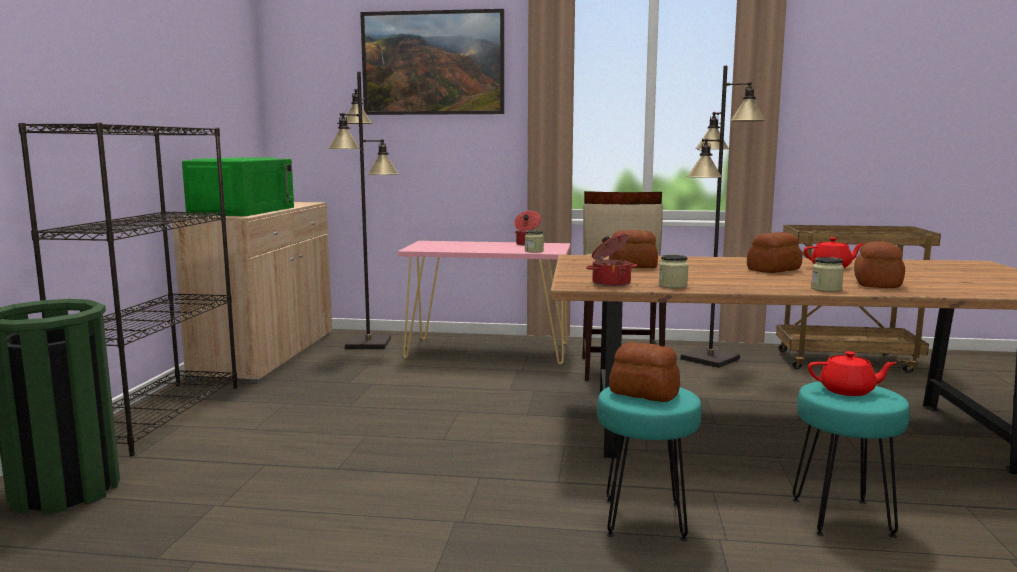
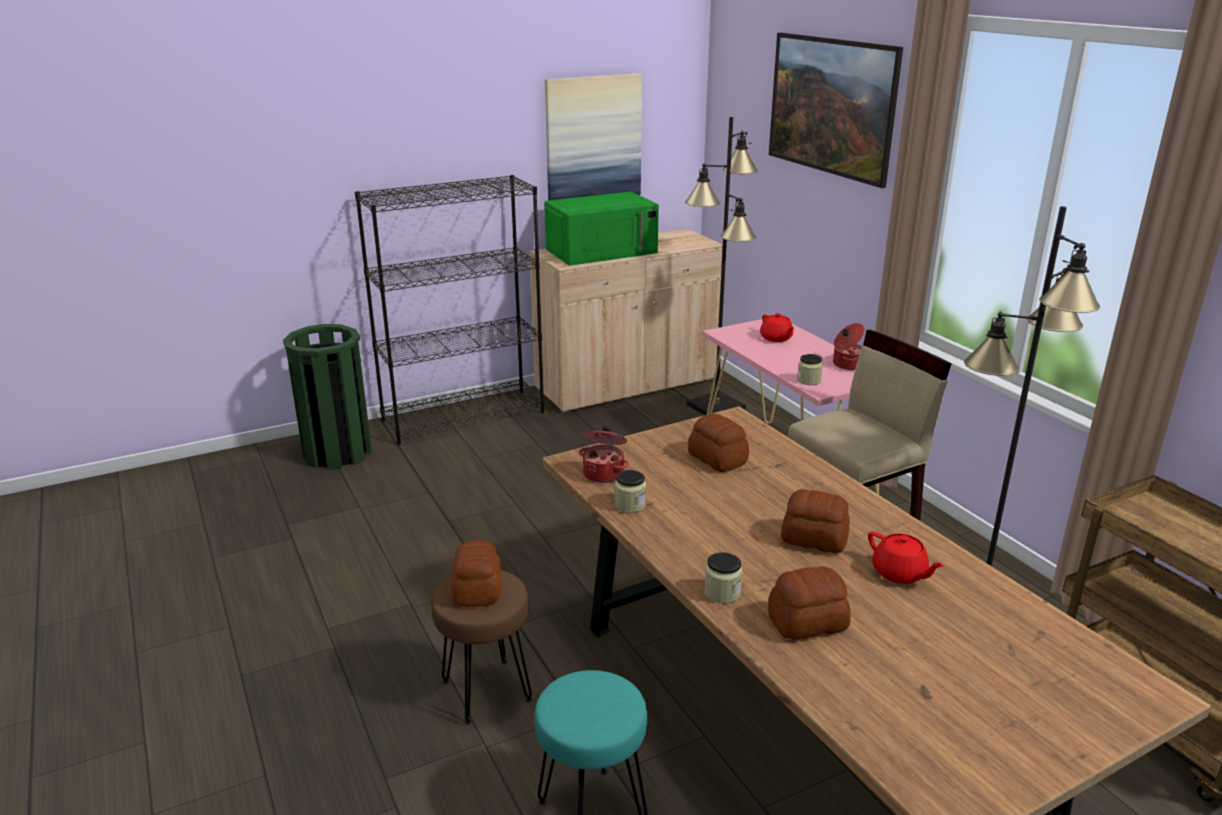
camera: 55 degrees right, 15 degrees up
(201, 103) = (593, 139): none -> picture
(643, 520) = (485, 690): turquoise stool -> brown stool
(848, 391) = (591, 700): red teapot -> red teapot (776, 338)

